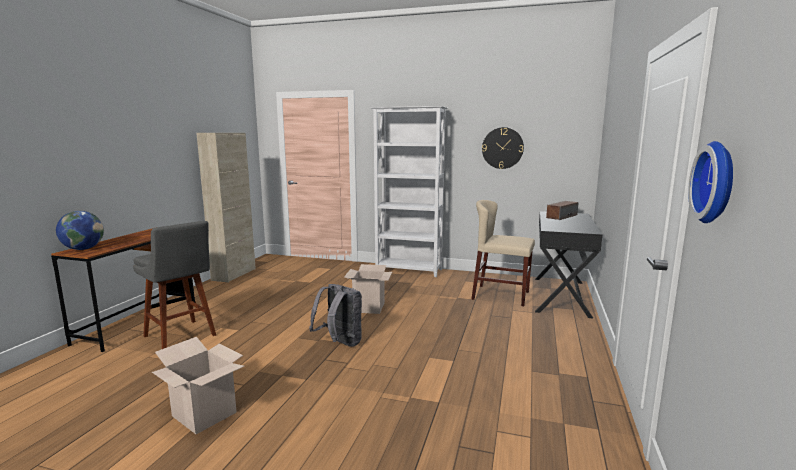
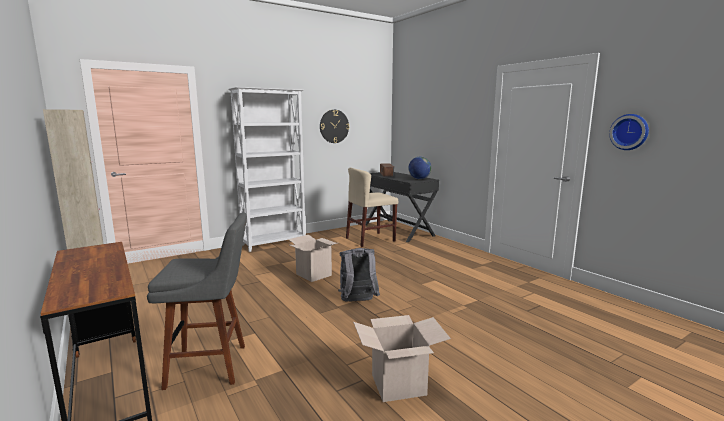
camera: 50 degrees left, 0 degrees up
(83, 249) = (73, 293): globe -> globe (419, 179)

